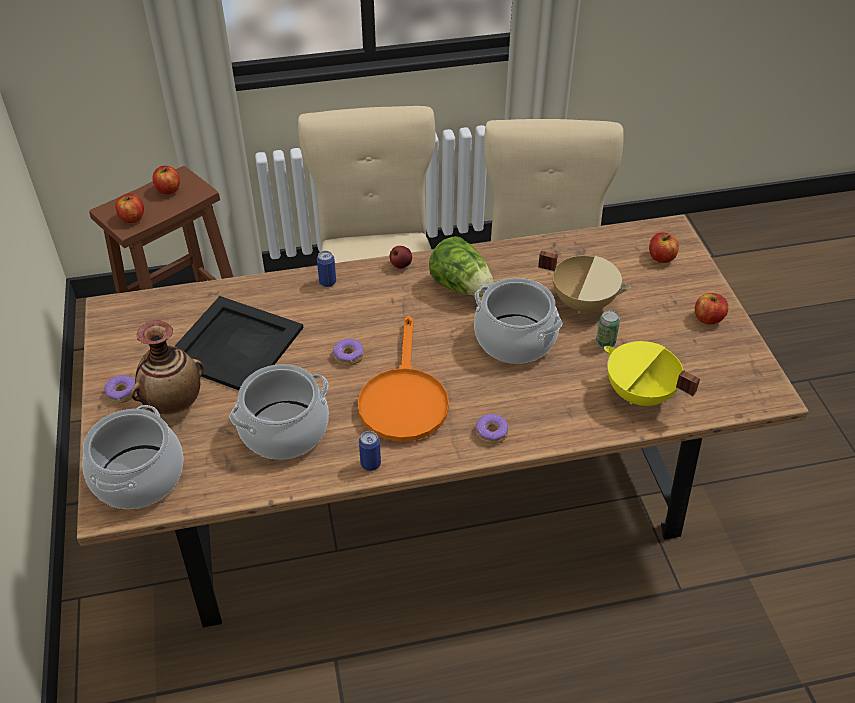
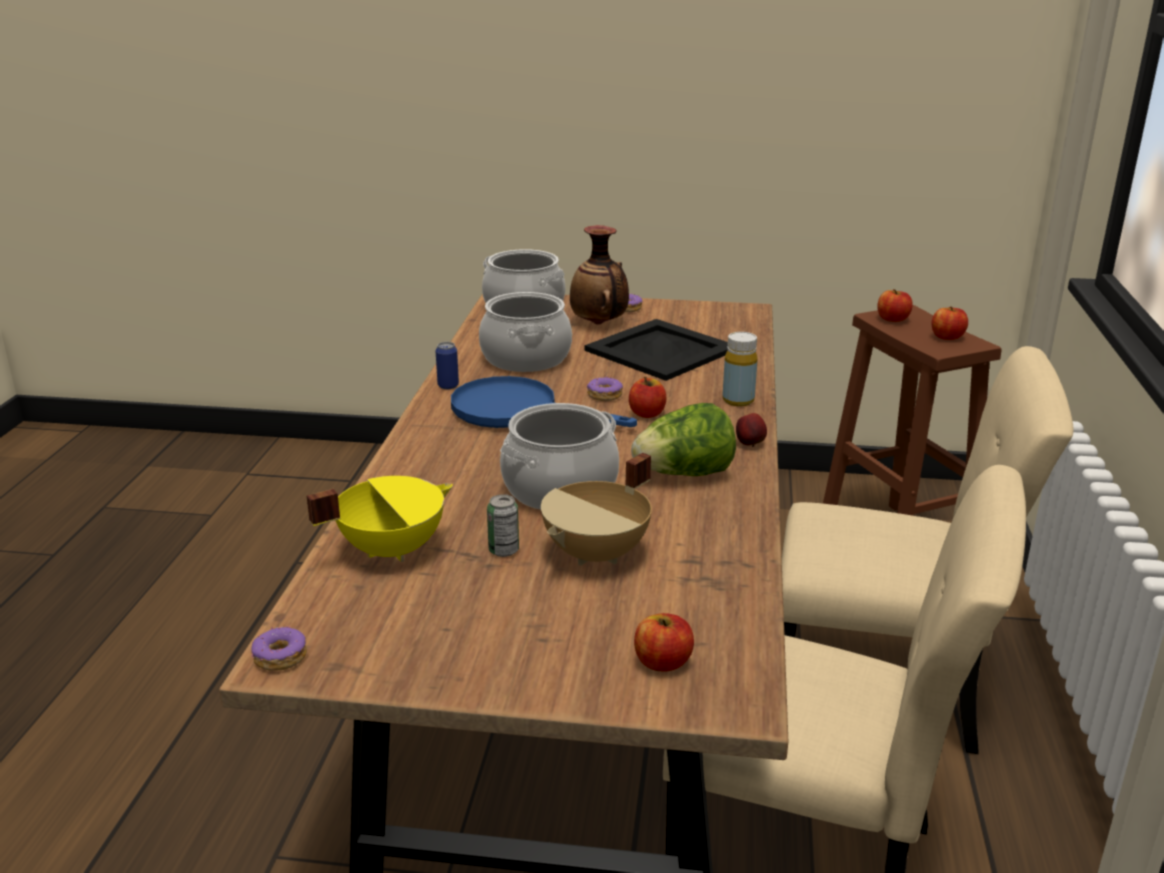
camera: 110 degrees right, 20 degrees down
(327, 282) = (738, 400): can -> yellow bottle
(403, 398) = (518, 411): orange frying pan -> blue frying pan
(492, 433) = (426, 446): donut -> donut (279, 657)
(708, 318) = (482, 660): apple -> apple (647, 413)

